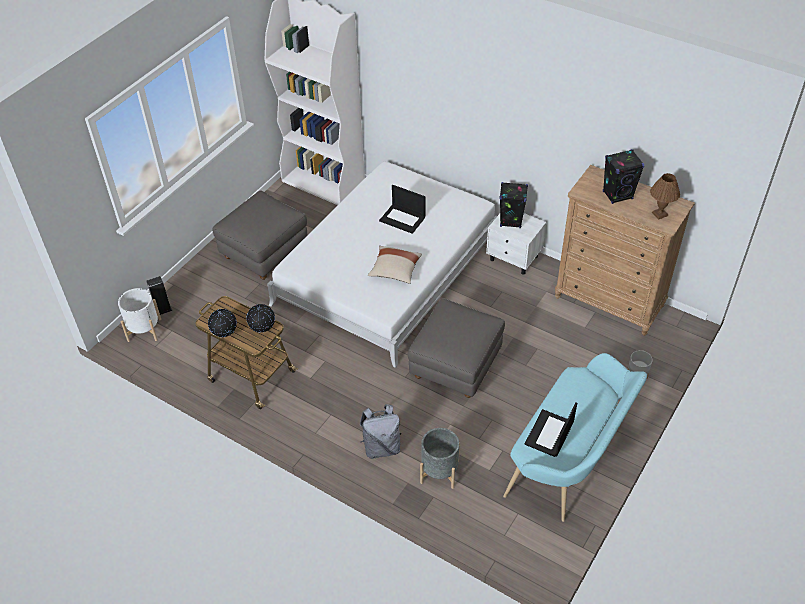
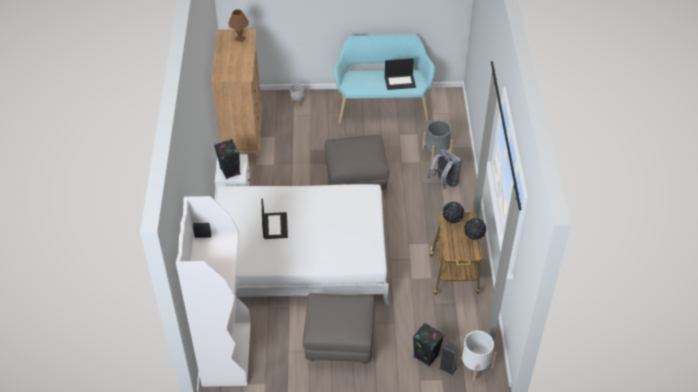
camera: 125 degrees left, 0 degrees up
(395, 271) = (330, 205): beige pillow -> none
(617, 195) = (235, 60): black speaker -> black speaker (425, 356)

